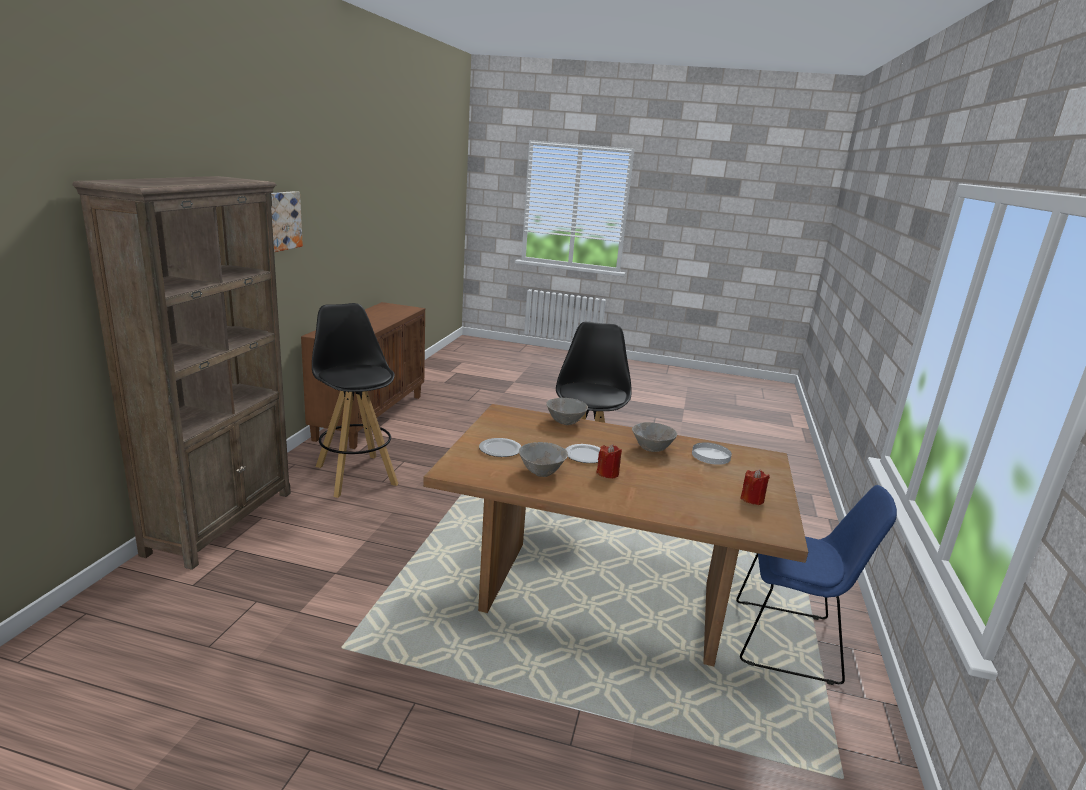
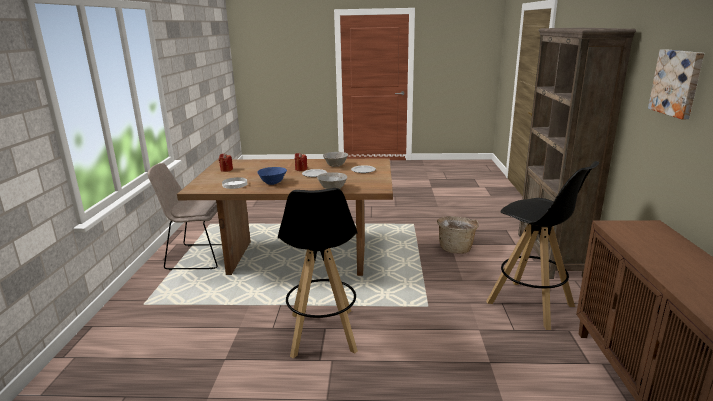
camera: 170 degrees right, 0 degrees up
(337, 562) = (456, 248): none -> basket
(651, 448) = (273, 182): grey bowl -> blue bowl
(791, 642) = (196, 257): blue chair -> beige chair

